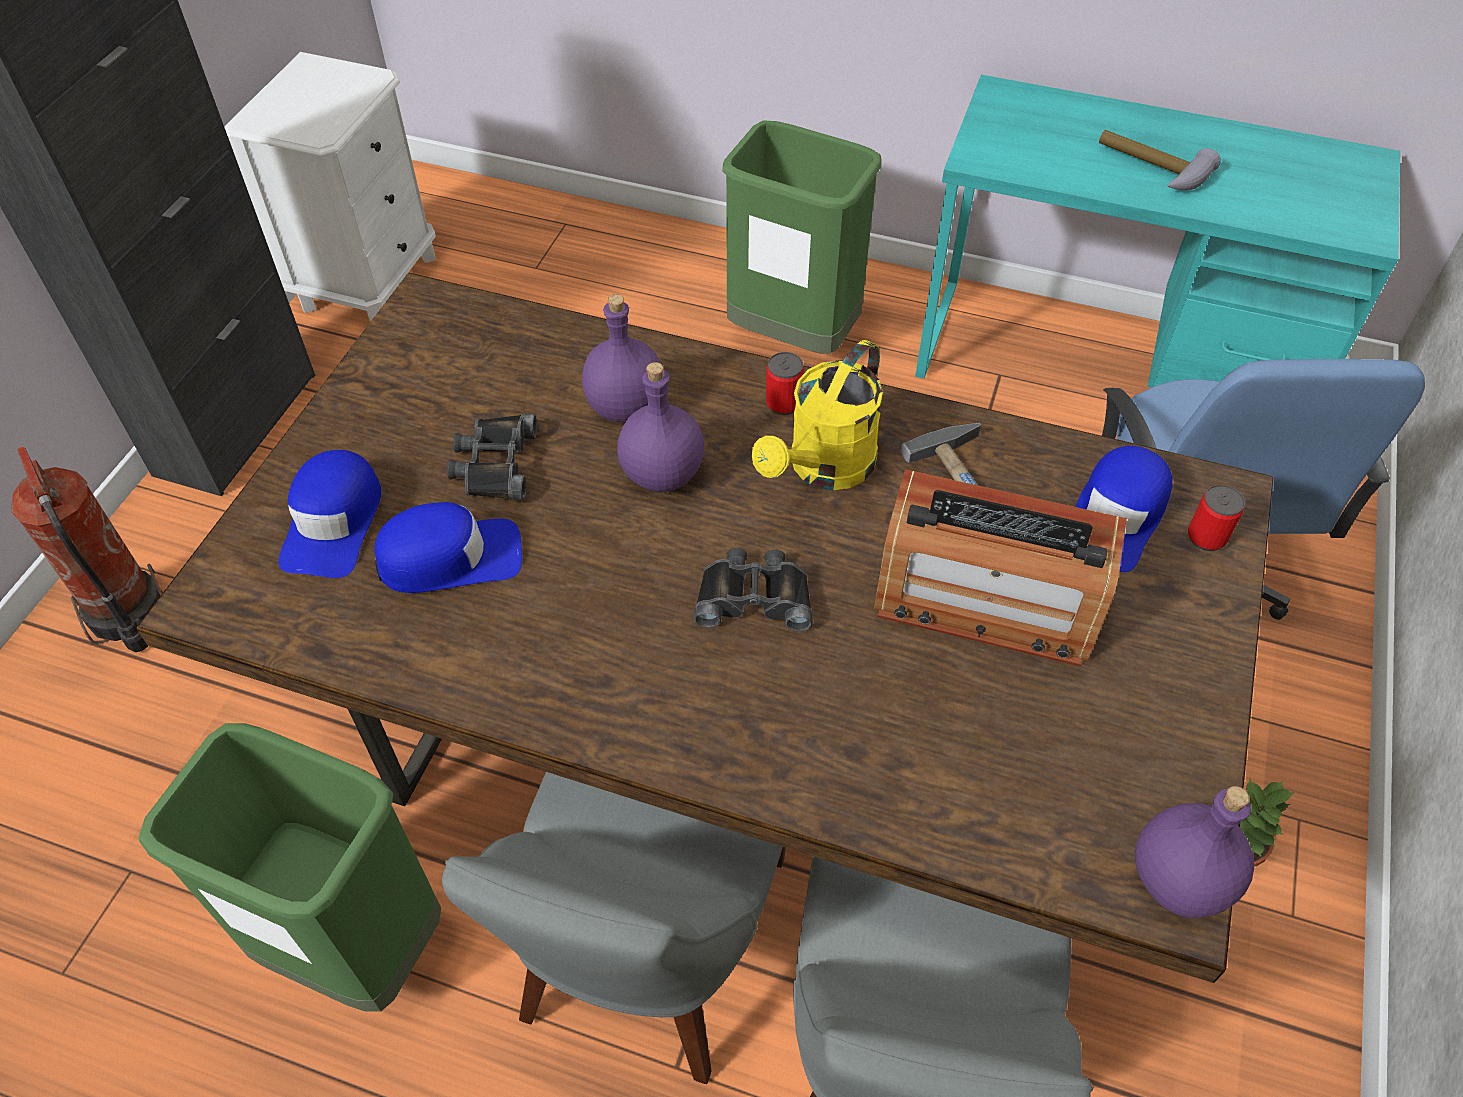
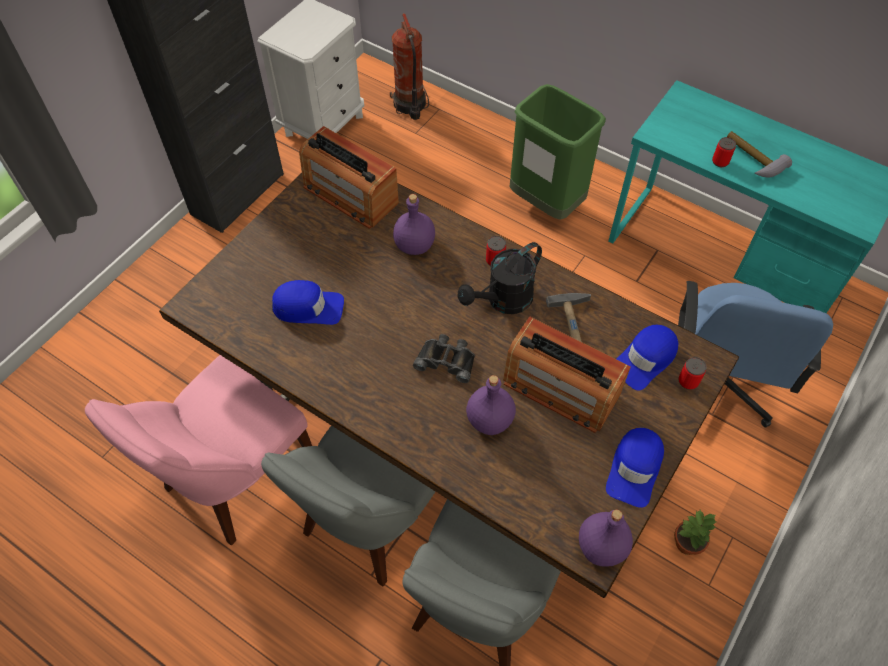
camera: 15 degrees right, 5 degrees up
(126, 615) = (163, 287): fire extinguisher -> fire extinguisher (409, 105)
(334, 523) = (259, 277): blue cap -> blue cap (635, 469)
(352, 945) = (234, 477): green trash can -> pink chair
(475, 343) = (350, 194): none -> radio
(494, 464) = (342, 263): black binoculars -> none
(661, 473) = (421, 285): purple bottle -> purple bottle (489, 419)
(823, 469) = (503, 301): yellow watering can -> black watering can
(1102, 181) = (720, 161): none -> can

